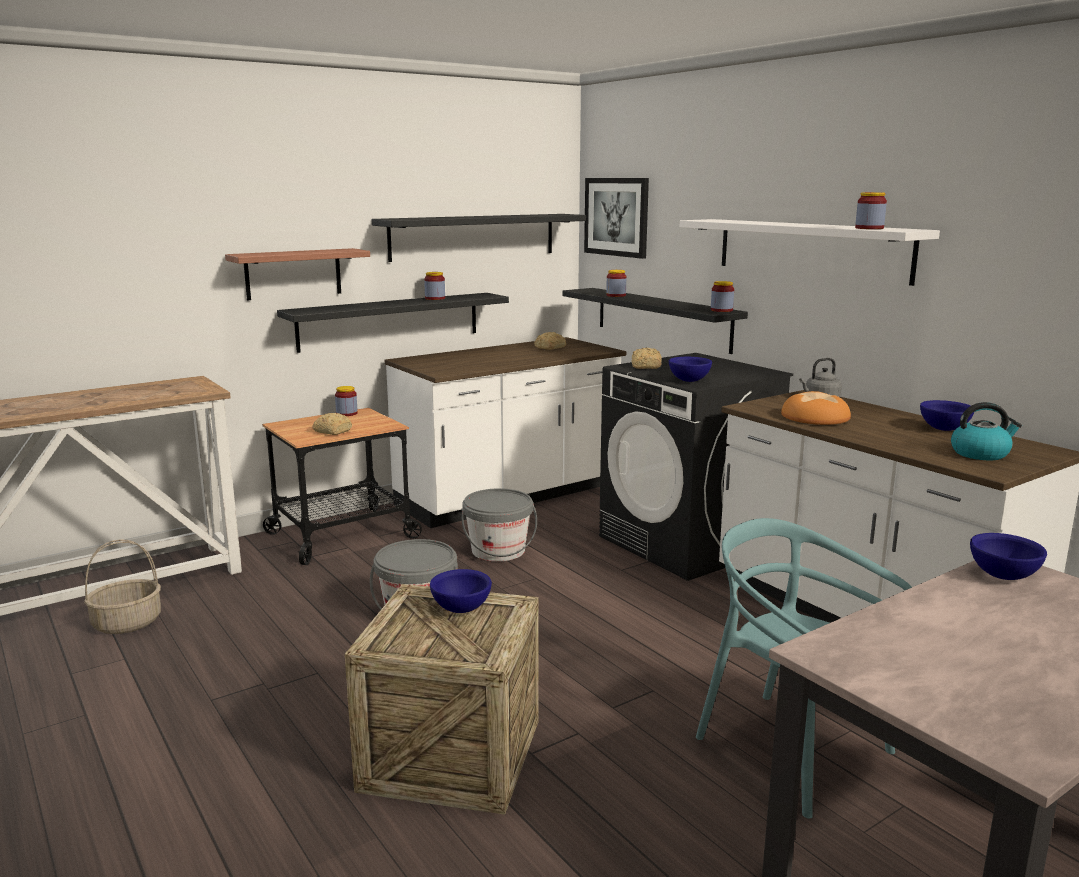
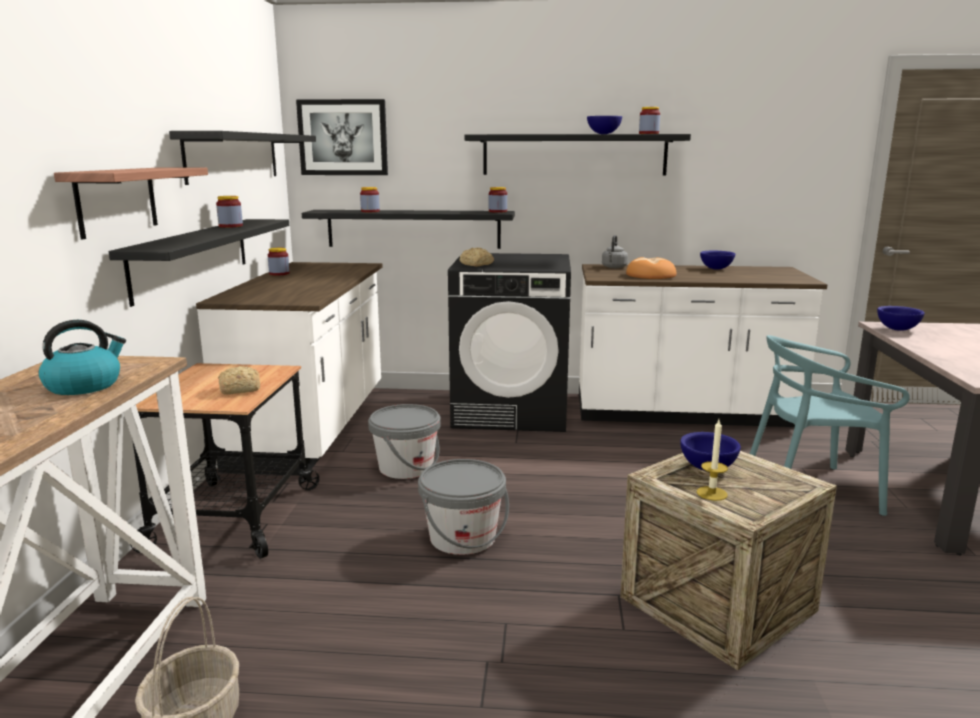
camera: 50 degrees left, 0 degrees up
(346, 413) = (194, 373): jar -> jar (279, 273)
(403, 622) = (711, 493): none -> candle
(549, 348) = (314, 270): bread -> none
(688, 381) = (540, 267): blue bowl -> blue bowl (603, 134)
(810, 249) = (574, 155): white shelf -> black shelf
(980, 454) = (771, 275): kettle -> kettle (84, 385)

